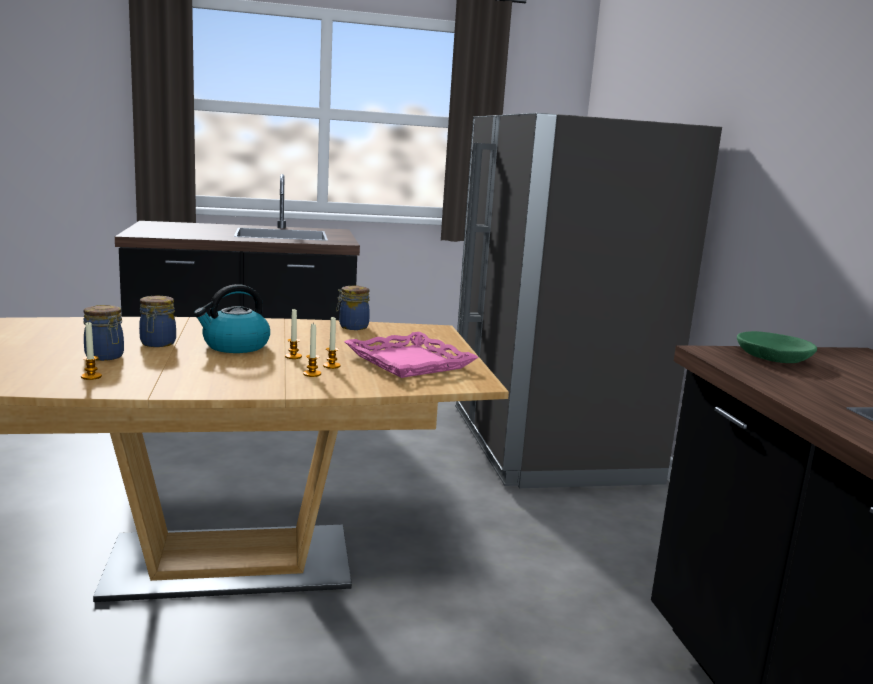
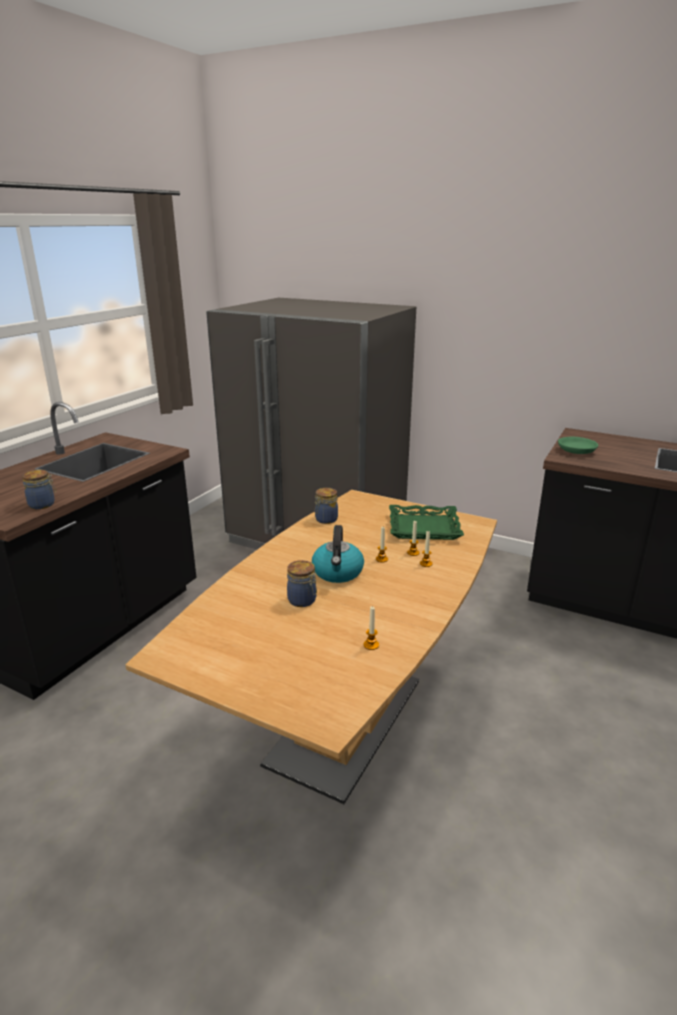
camera: 50 degrees left, 10 degrees up
(105, 356) = (321, 629): jar -> jar (43, 504)
(408, 362) = (424, 528): pink tray -> green tray

